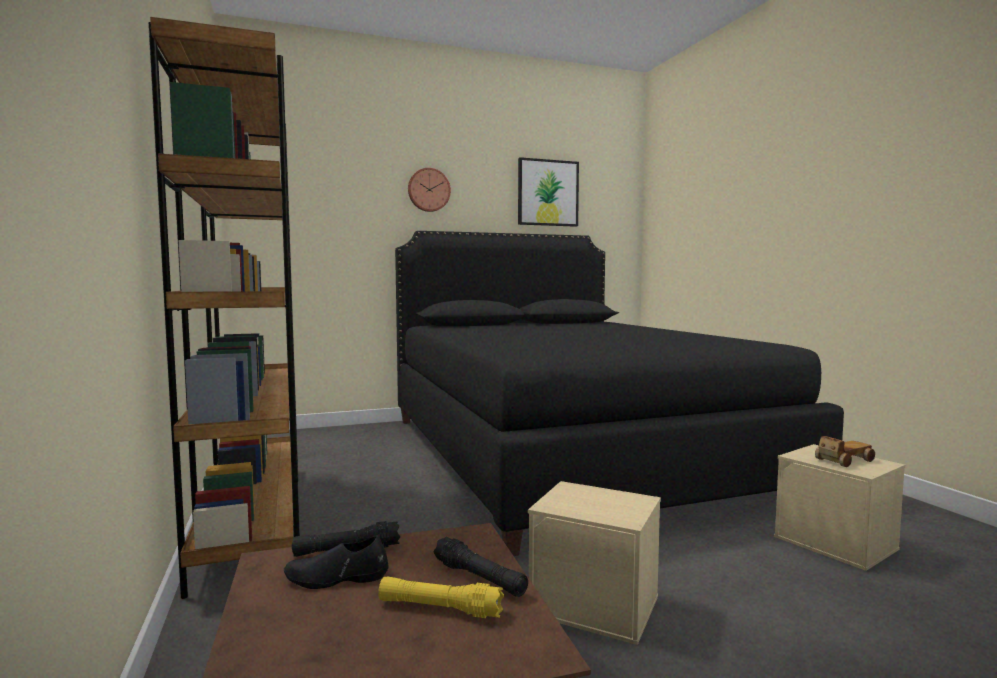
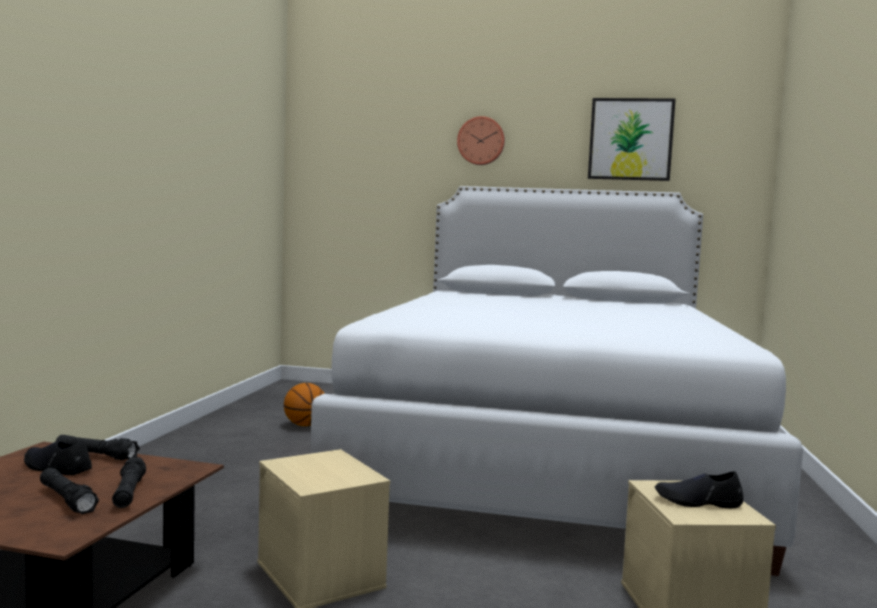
camera: 30 degrees right, 0 degrees up
(252, 520) = (189, 444): brown bookcase -> none
(339, 473) = (305, 425): none -> basketball
(440, 608) = (67, 500): yellow flashlight -> black flashlight
(567, 453) = (547, 453): black bed -> white bed
(843, 460) = (697, 502): toy car -> black shoe

